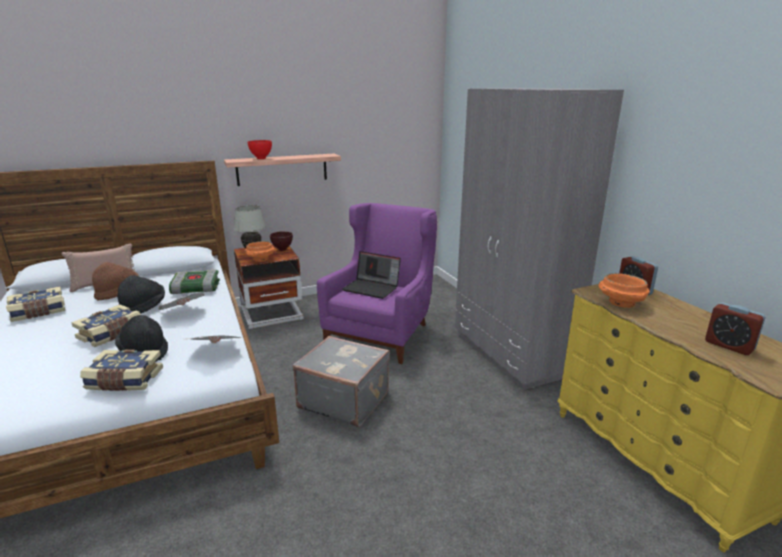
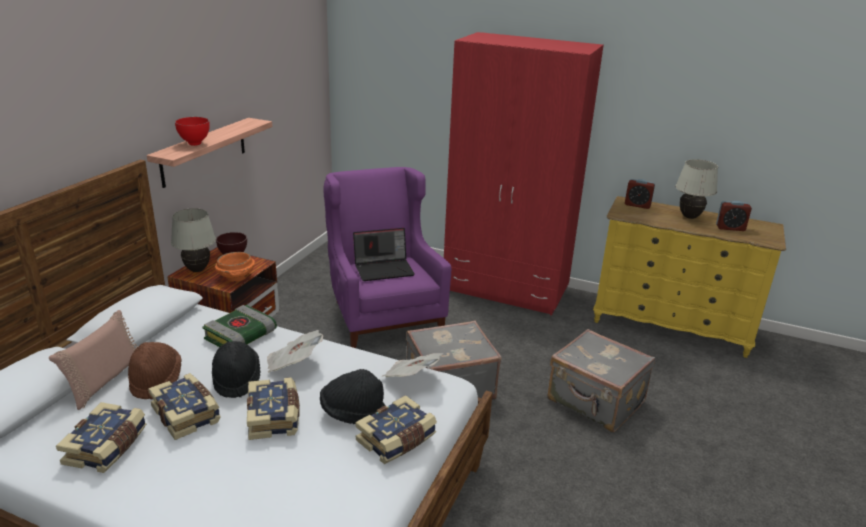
camera: 45 degrees left, 5 degrees up
(90, 313) = (187, 414): none -> book
(441, 481) = (595, 402): none -> grey suitcase
(510, 354) = (505, 290): grey wardrobe -> red wardrobe
(620, 303) = (648, 218): orange bowl -> none
(685, 318) = (689, 217): none -> white table lamp

